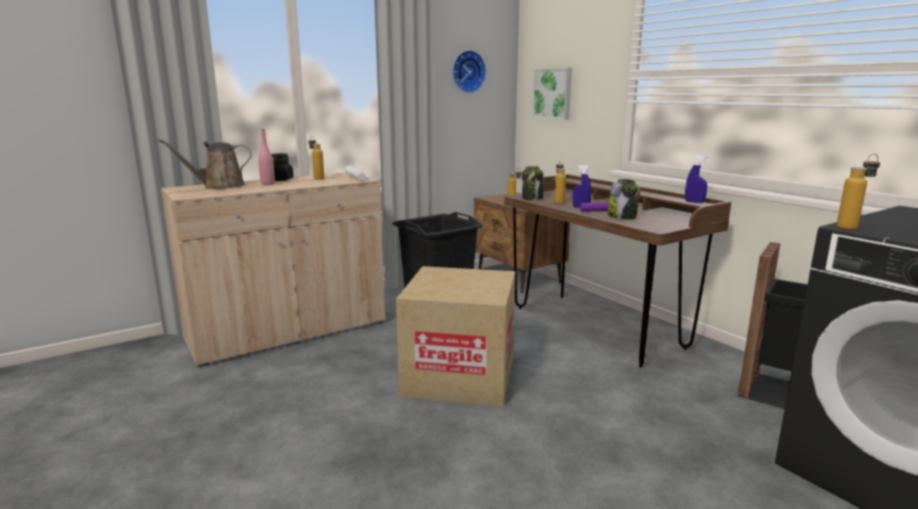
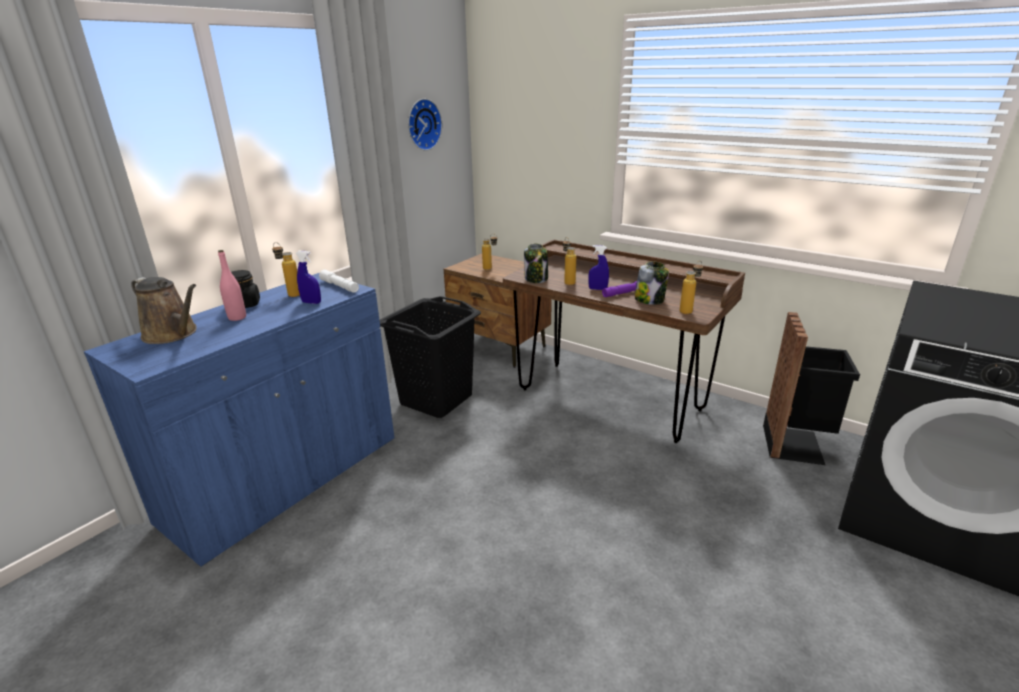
camera: 20 degrees left, 10 degrees up
(219, 186) = (173, 334): brown watering can -> brown watering can turned 105 degrees counterclockwise
(288, 331) = (286, 480): beige cabinet -> blue cabinet
(459, 376) = (518, 498): cardboard box -> none
(553, 93) = (521, 146): picture -> none
(694, 202) = (712, 276): blue spray bottle -> blue spray bottle (311, 302)
(852, 227) = (925, 329): bottle -> bottle (688, 310)

